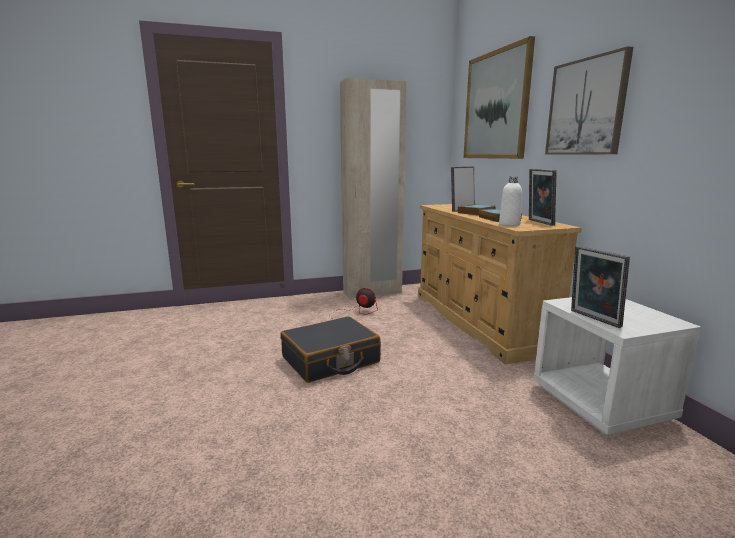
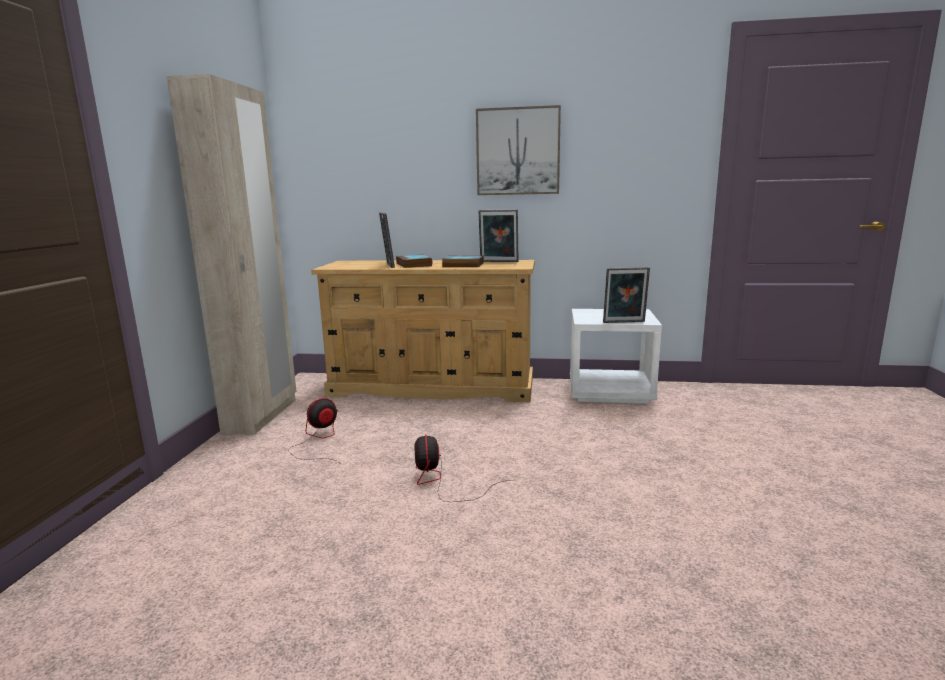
camera: 65 degrees left, 0 degrees up
(330, 360) = (442, 482): black suitcase -> fan
(496, 105) = (377, 139): picture -> none
(509, 224) = (498, 266): white bottle -> none

